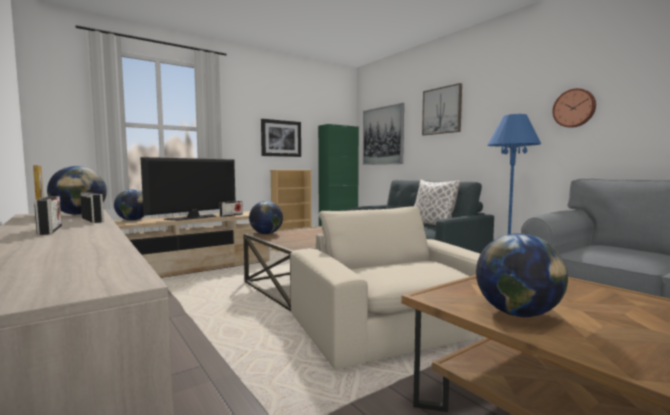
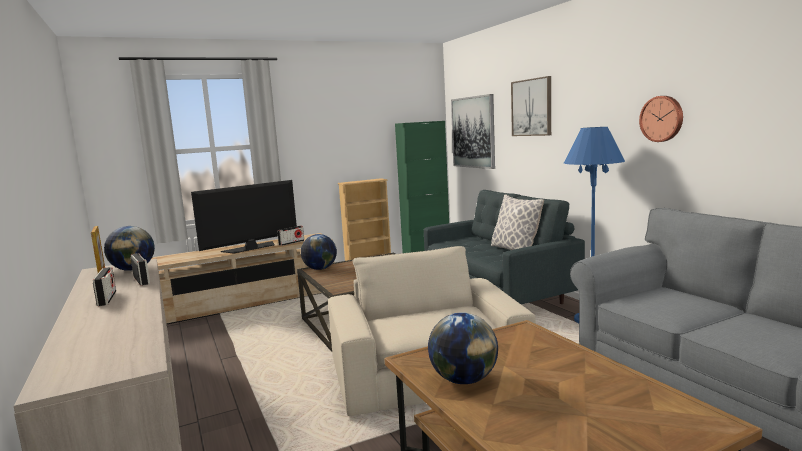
camera: 10 degrees right, 5 degrees up
(132, 220) = (190, 254): globe -> none
(281, 138) = (349, 144): picture -> none

